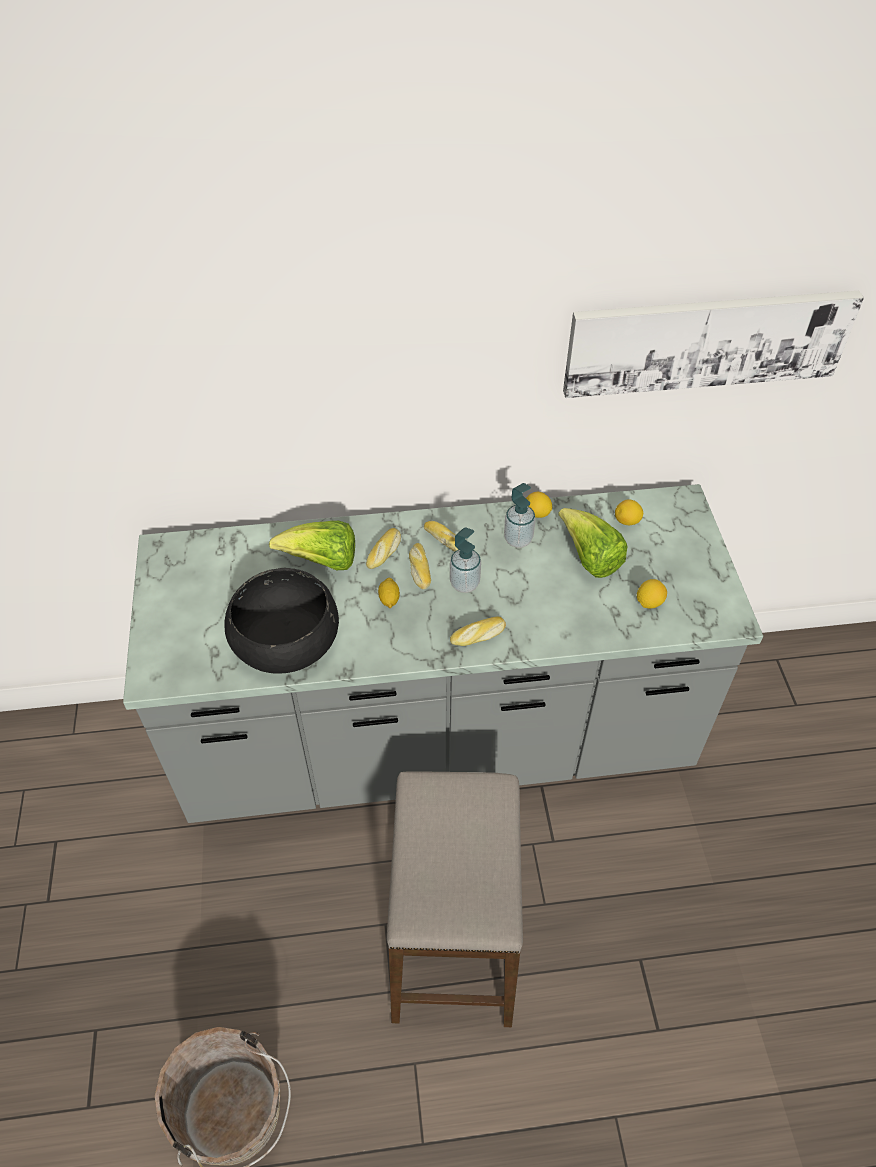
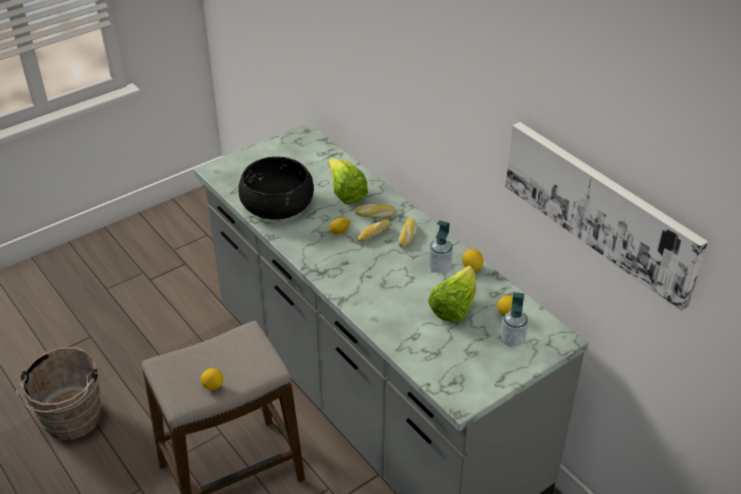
camera: 60 degrees right, 10 degrees down
(464, 583) = (379, 258): soap dispenser -> soap dispenser (512, 340)
(478, 636) = (341, 279): bread -> none
(649, 602) = (438, 351): lemon -> lemon (213, 386)

